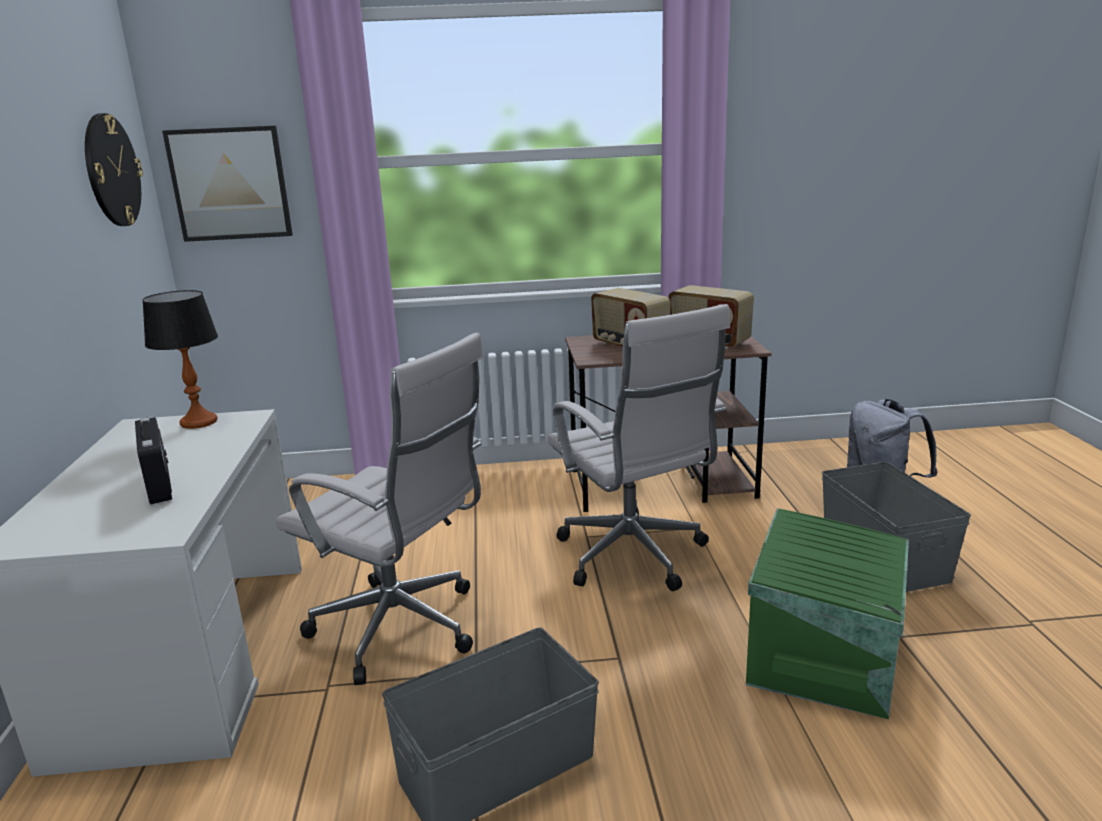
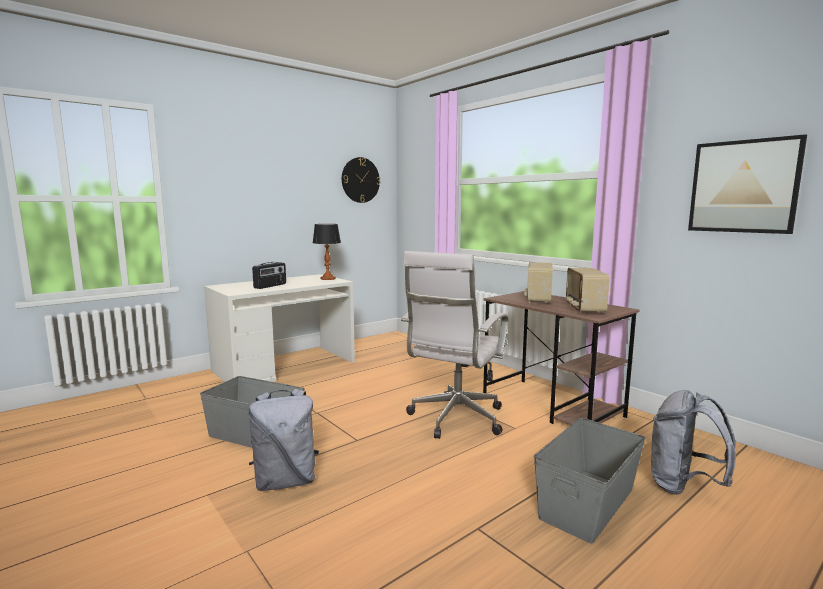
camera: 55 degrees right, 10 degrees down
(230, 184) = (416, 191): picture -> picture (743, 186)
(403, 630) = (332, 391): white office chair -> none
(694, 766) = (286, 481): none -> grey backpack
(827, 653) = (425, 501): green storage box -> none

